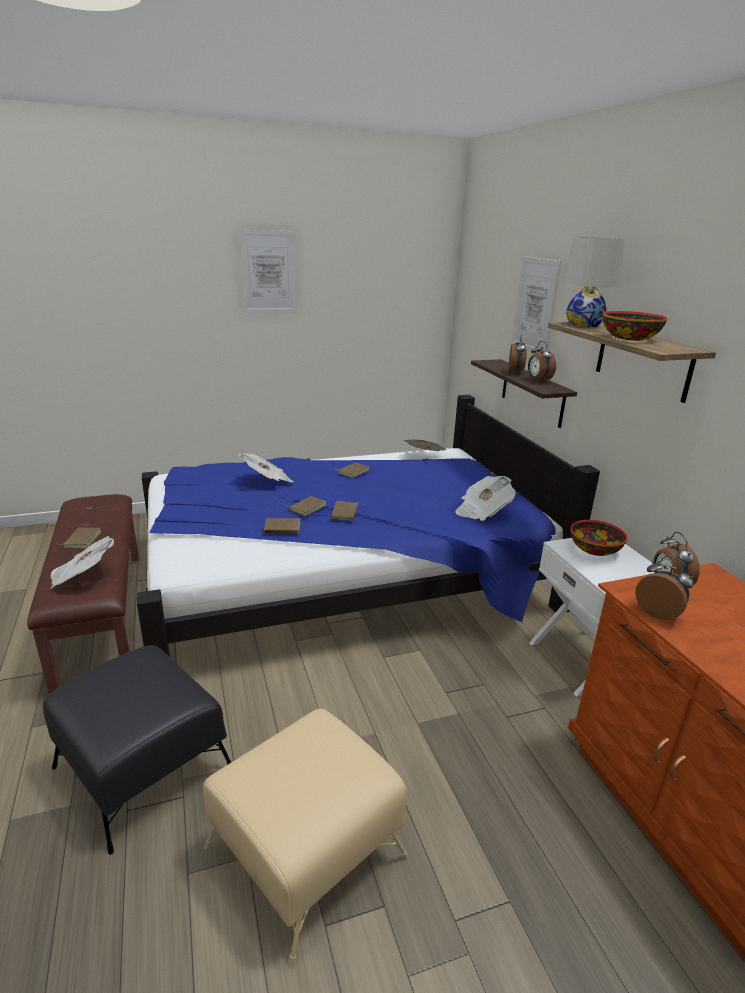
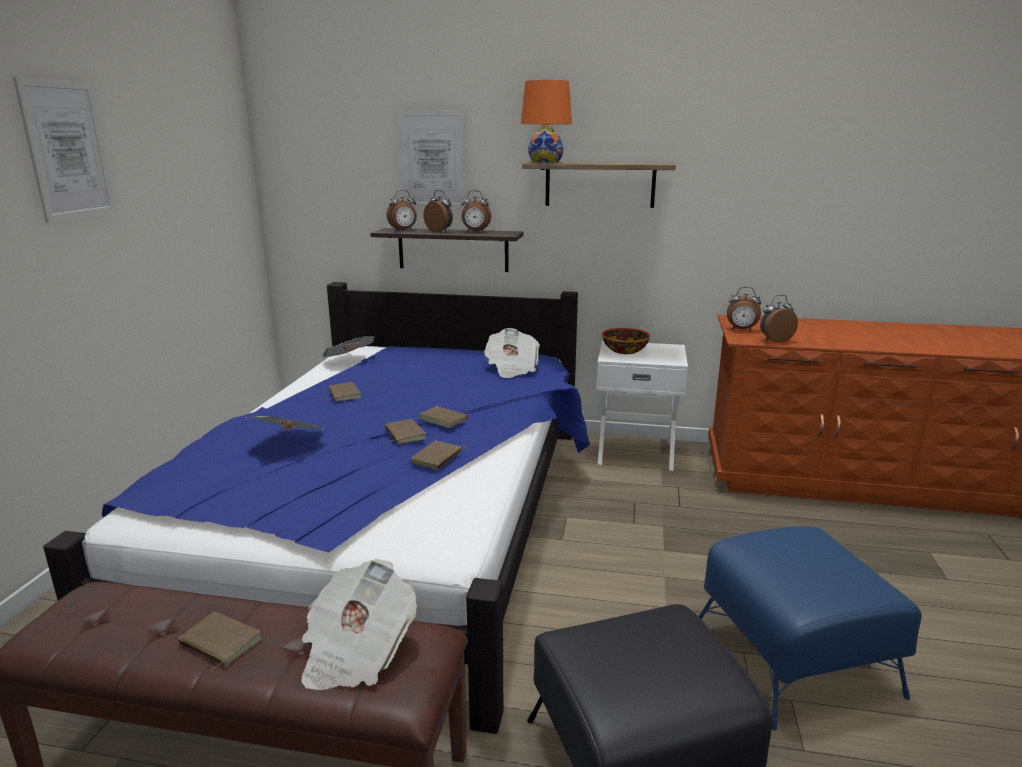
camera: 60 degrees left, 5 degrees down
(307, 851) = (793, 657): beige ottoman -> blue ottoman
(497, 365) = (403, 230): none -> alarm clock
(584, 324) = (545, 162): white table lamp -> orange table lamp
(629, 338) = (612, 163): bowl -> none

